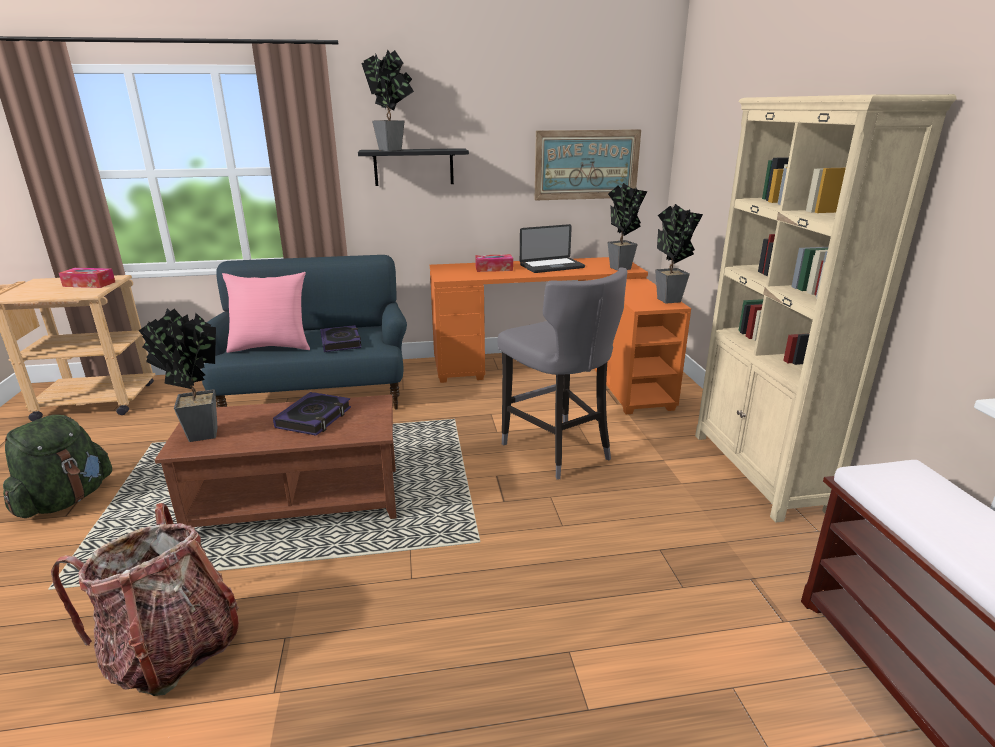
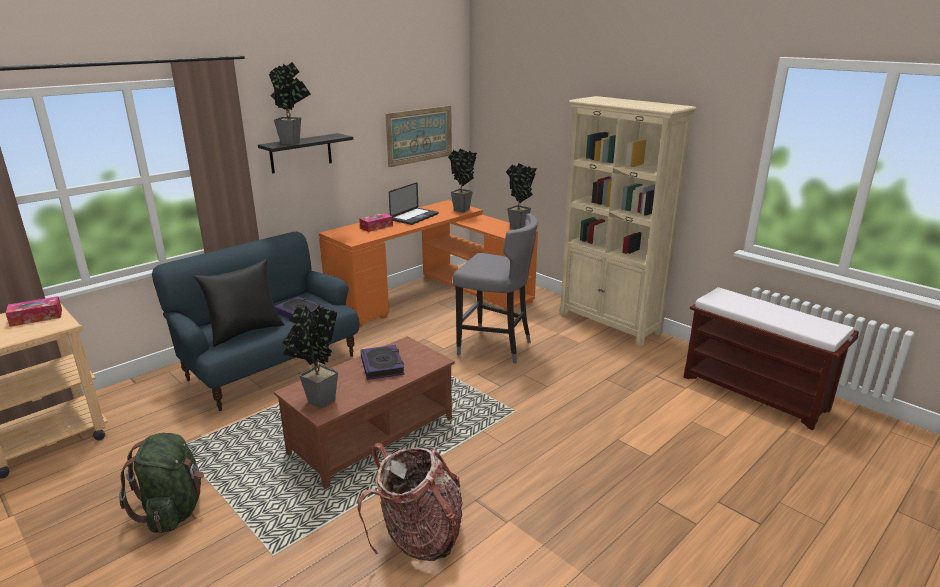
camera: 35 degrees left, 0 degrees up
(271, 347) = (245, 331): pink pillow -> black pillow

